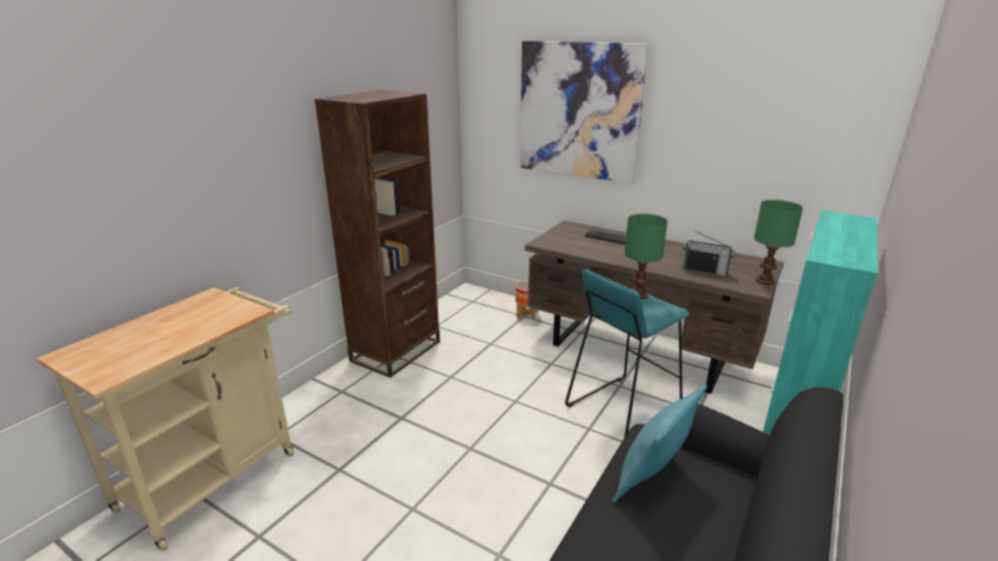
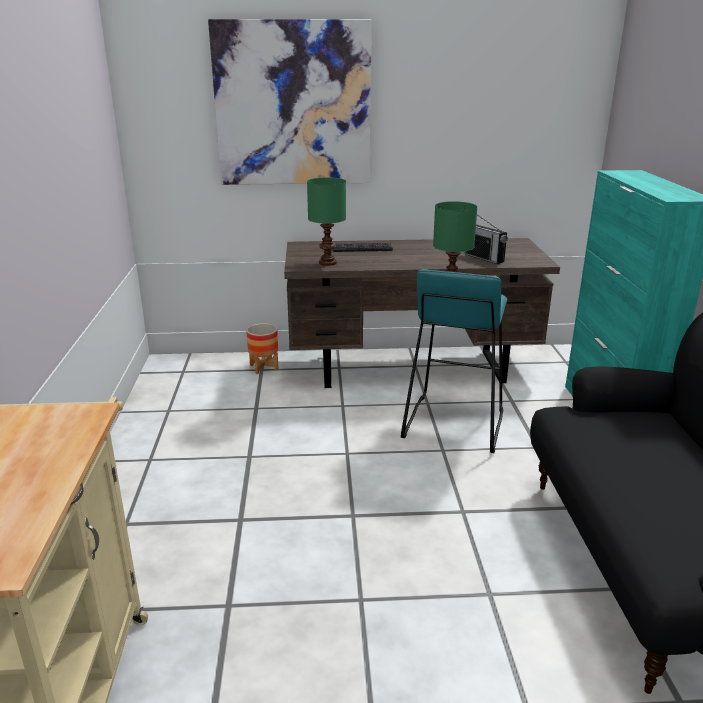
camera: 35 degrees left, 0 degrees up
(396, 351) = (147, 454): brown bookcase -> none
(652, 479) = (609, 444): turquoise pillow -> none
(705, 271) = (484, 258): radio -> radio turned 60 degrees clockwise
(765, 281) = (538, 255): green table lamp -> green table lamp (328, 262)

